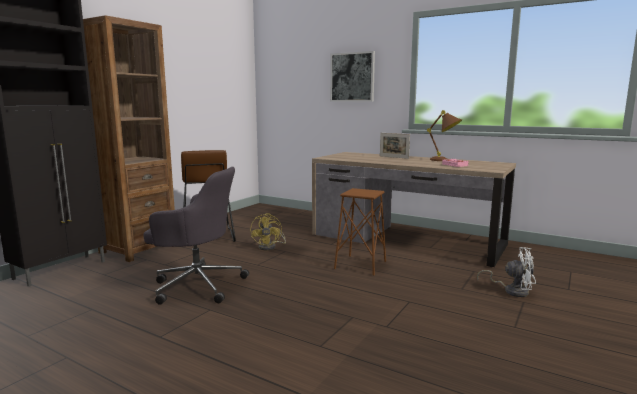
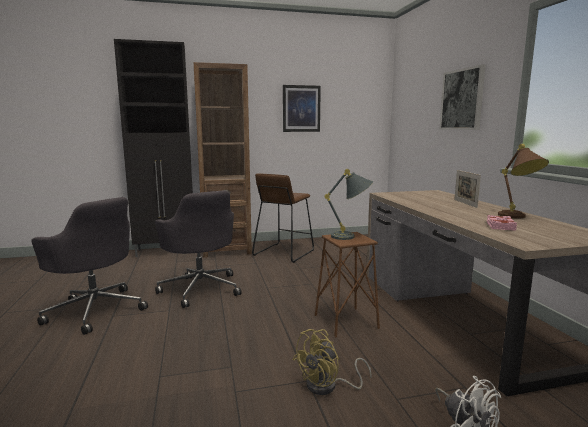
camera: 45 degrees right, 0 degrees up
(122, 341) = (95, 310): none -> grey office chair
(186, 79) = (301, 108): none -> picture
(270, 247) = (308, 276): yellow fan -> yellow fan (328, 386)
(362, 191) = (351, 237): none -> grey table lamp

